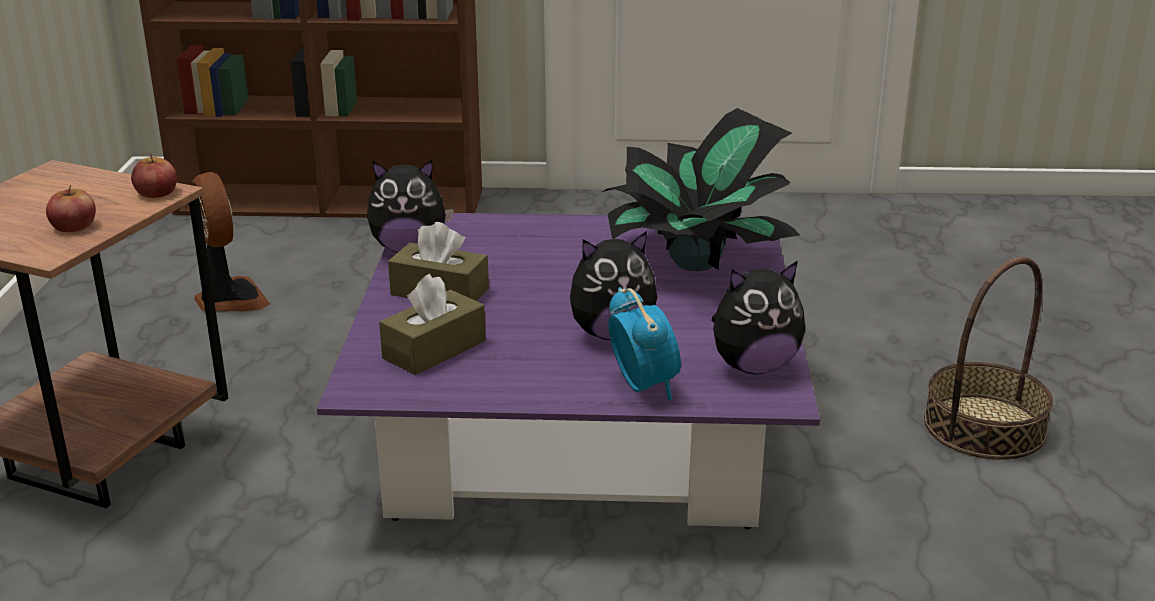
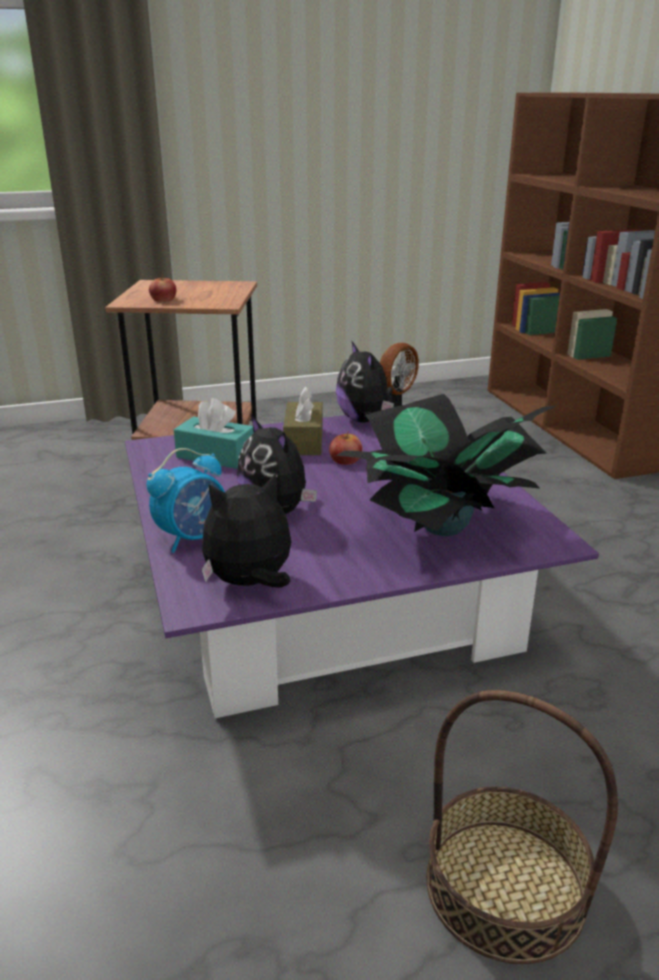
camera: 70 degrees right, 0 degrees up
(156, 192) = (221, 303): apple -> apple (345, 460)
(434, 349) = (216, 456): brown tissue box -> turquoise tissue box
(754, 366) = (250, 583): plush toy -> plush toy turned 105 degrees clockwise

